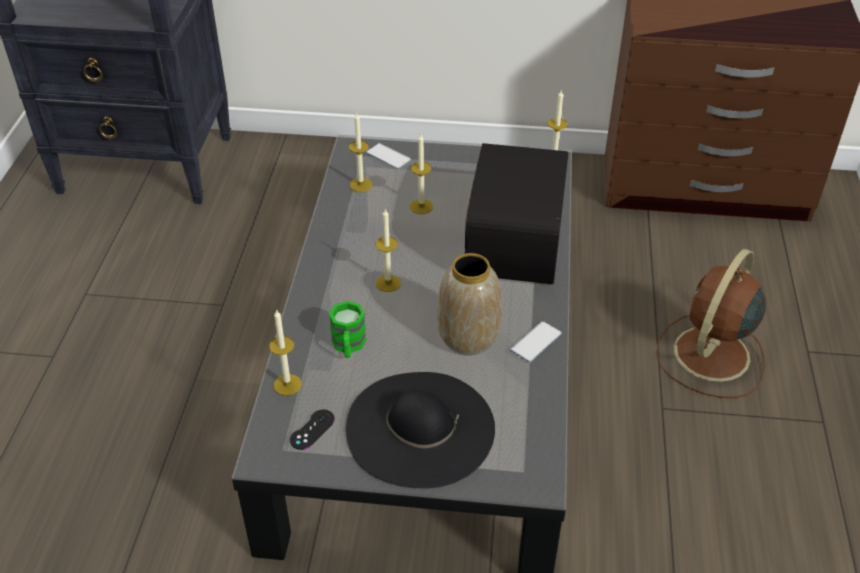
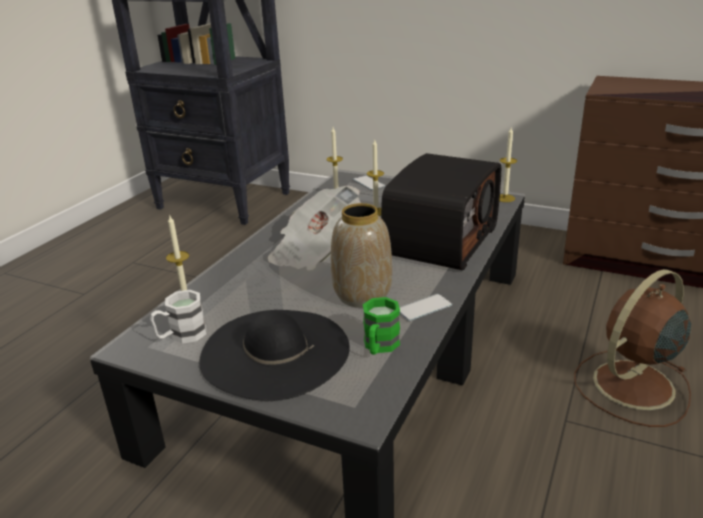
camera: 20 degrees right, 15 degrees down
(312, 429) = (181, 336): black game controller -> white mug
(348, 346) = (255, 286): green mug -> green mug (379, 347)
(388, 283) = (317, 252): candle -> newspaper

